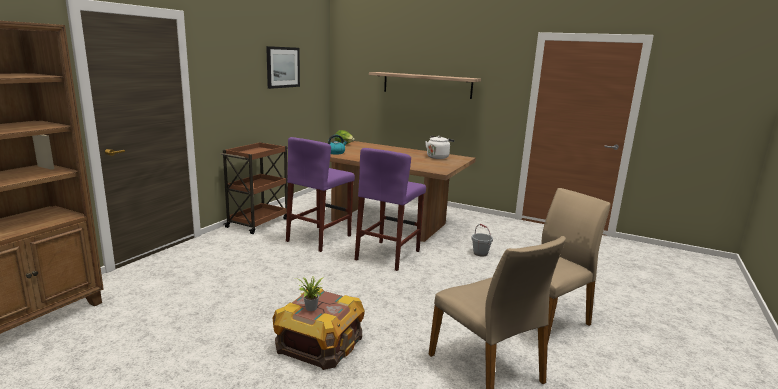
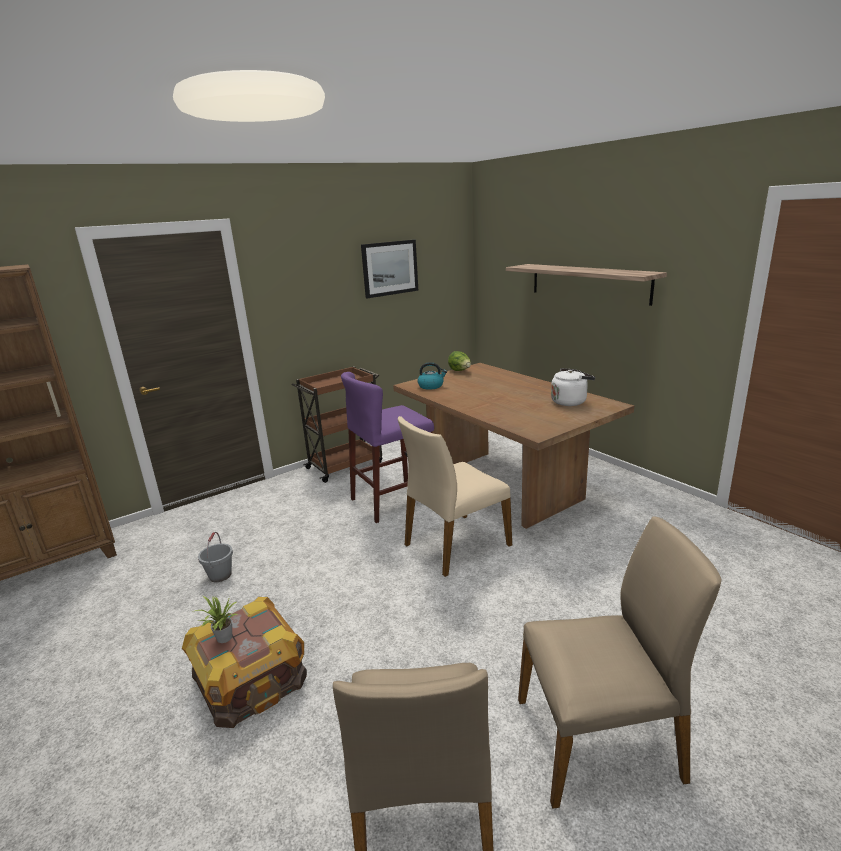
camera: 30 degrees right, 5 degrees up
(388, 255) = (455, 544): purple stool -> beige chair
(480, 253) = (598, 567): grey bucket -> grey bucket (220, 575)

